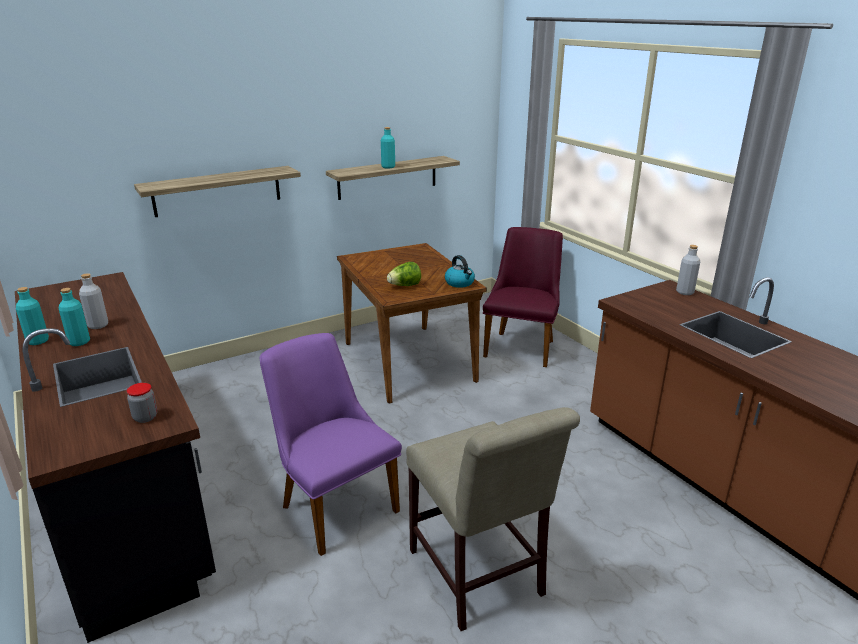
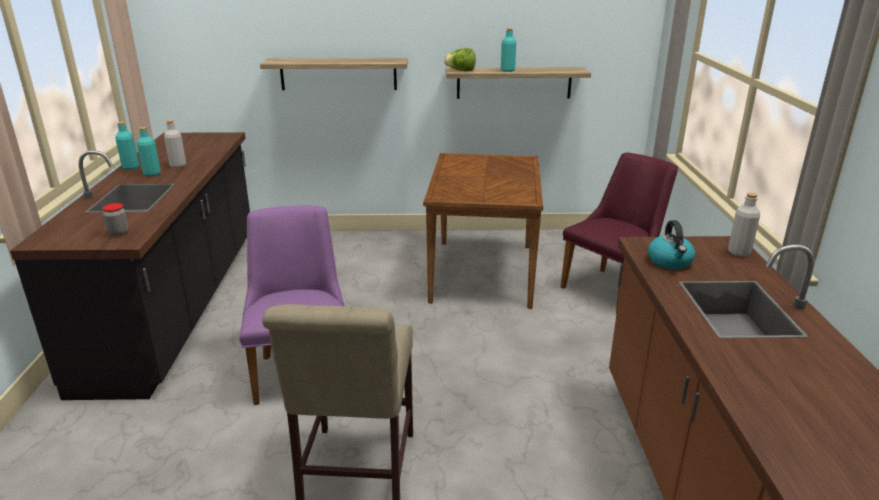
camera: 30 degrees right, 0 degrees up
(405, 286) = (465, 189): lettuce -> lettuce (461, 71)
(460, 283) = (521, 197): kettle -> kettle (670, 261)

